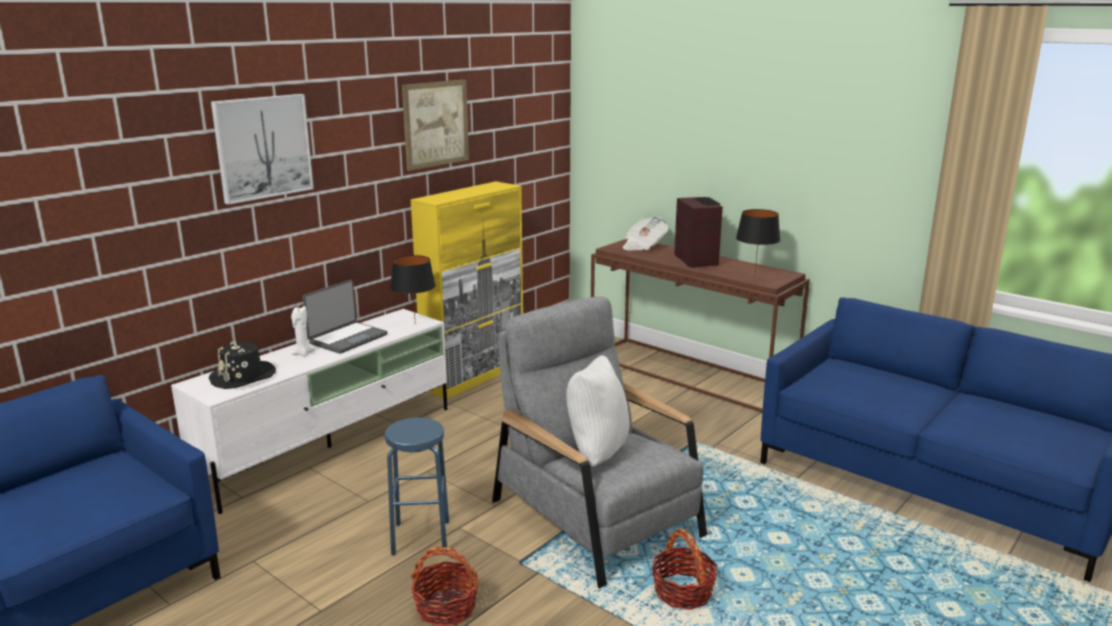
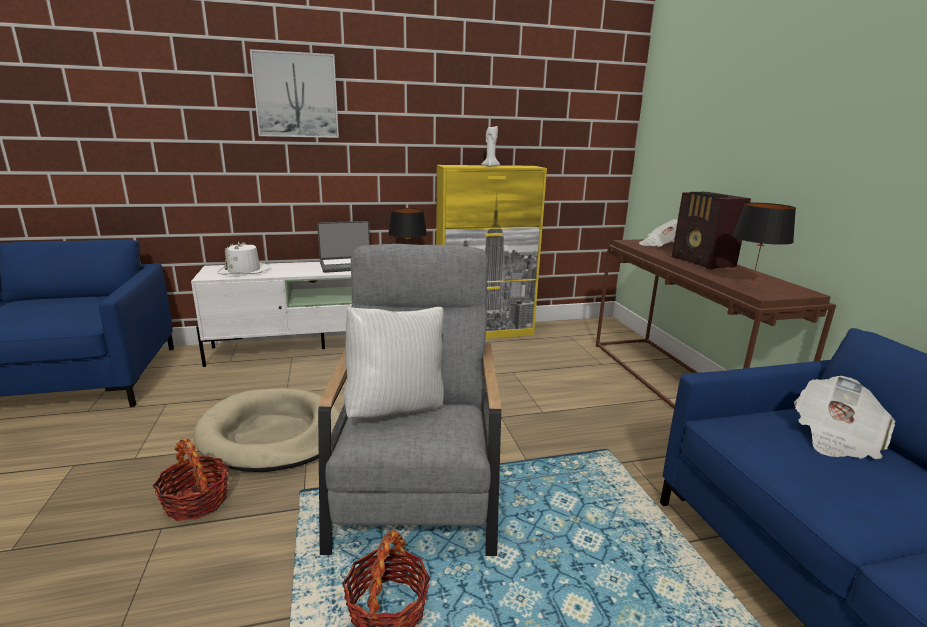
camera: 35 degrees right, 0 degrees up
(243, 377) = (244, 271): black hat -> white hat
(303, 353) = (304, 267): white candle -> white candle (490, 166)
(421, 537) = (272, 434): blue stool -> beige dog bed
(436, 124) = (474, 102): picture -> none
(696, 260) = (702, 262): radio -> radio turned 135 degrees clockwise
(860, 374) = (836, 438): none -> newspaper

